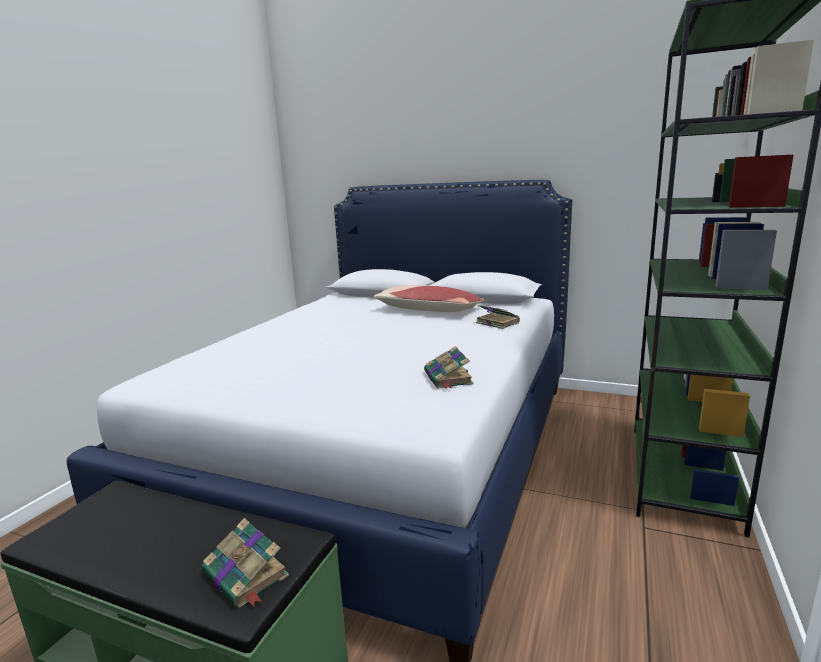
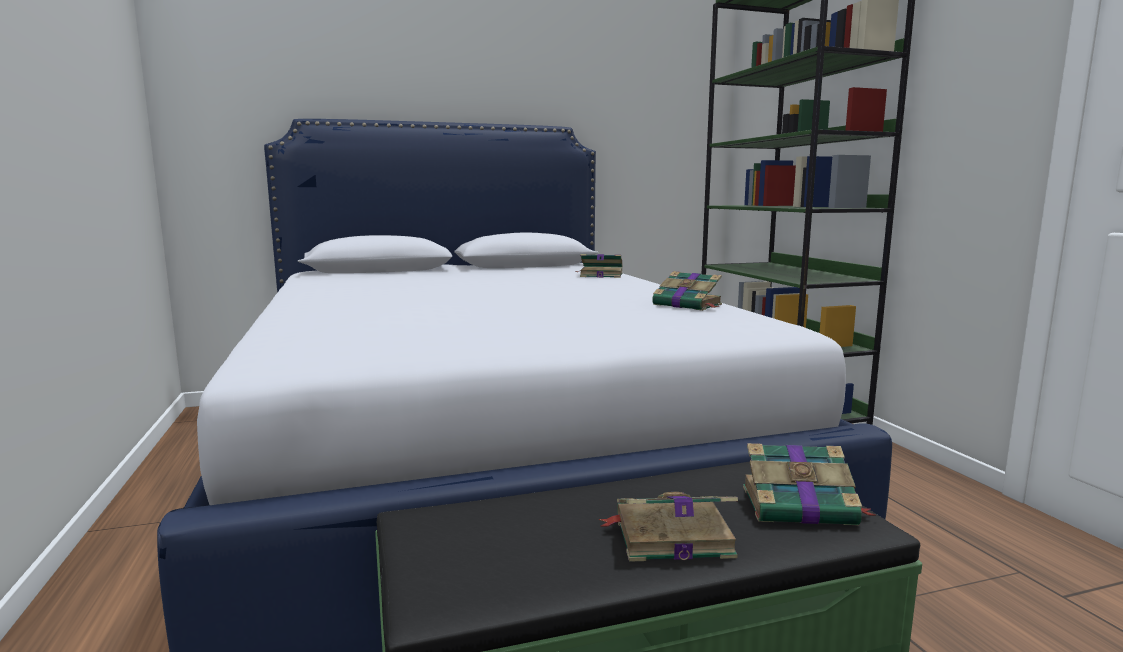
camera: 40 degrees left, 5 degrees down
(158, 557) = (669, 536): none -> book
(428, 310) = (492, 274): pillow -> none

